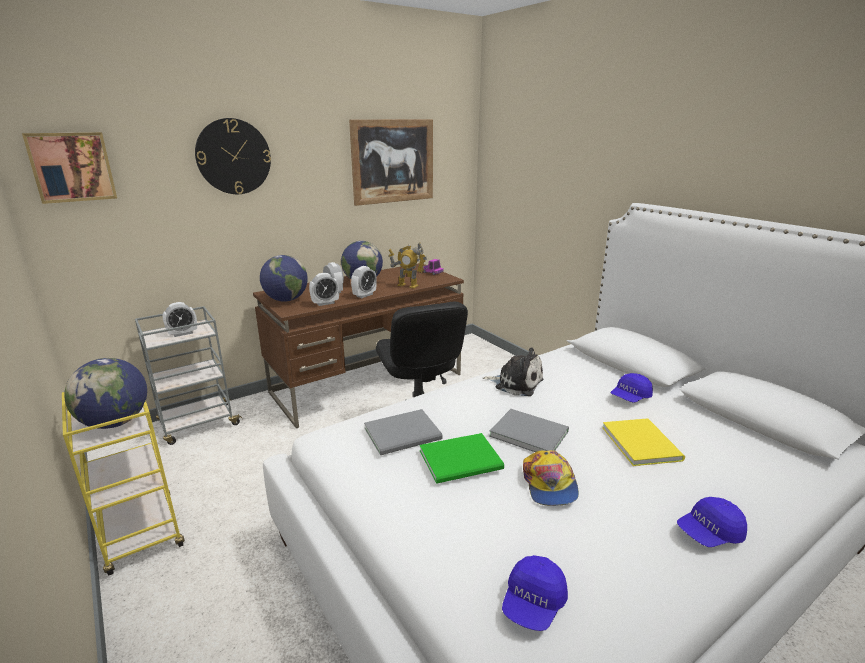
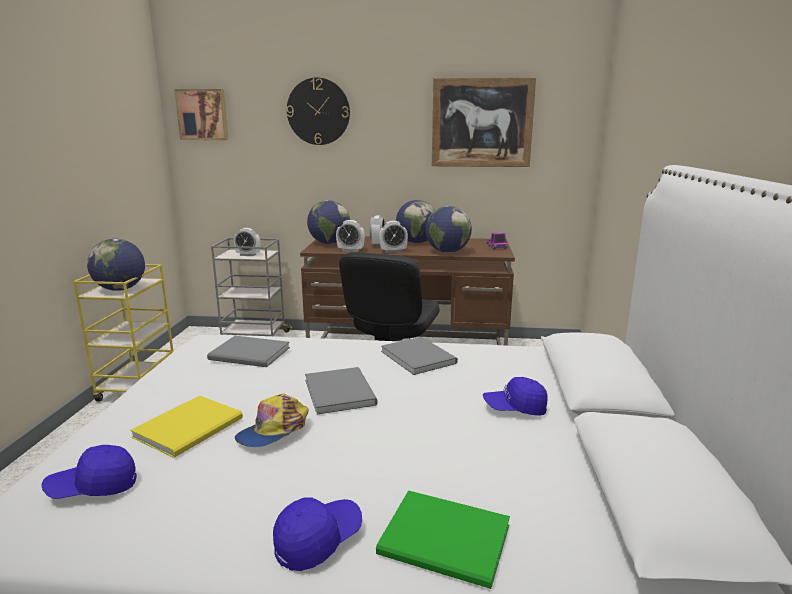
camera: 40 degrees right, 5 degrees down
(407, 285) = (447, 252): toy robot -> globe
(463, 460) = (249, 386): green book -> green book (447, 543)
(516, 383) = (418, 356): plush toy -> grey book
(641, 442) = (433, 445): yellow book -> yellow book (192, 427)
(709, 533) = (318, 541): blue cap -> blue cap turned 120 degrees clockwise

